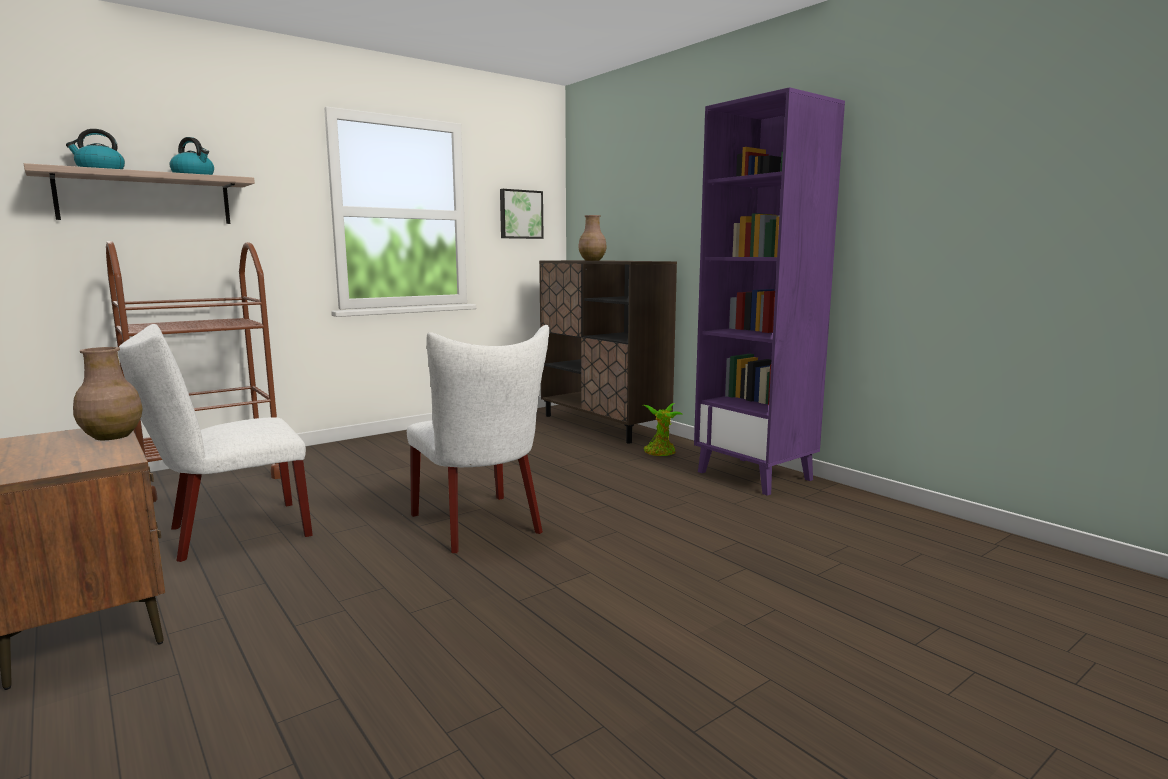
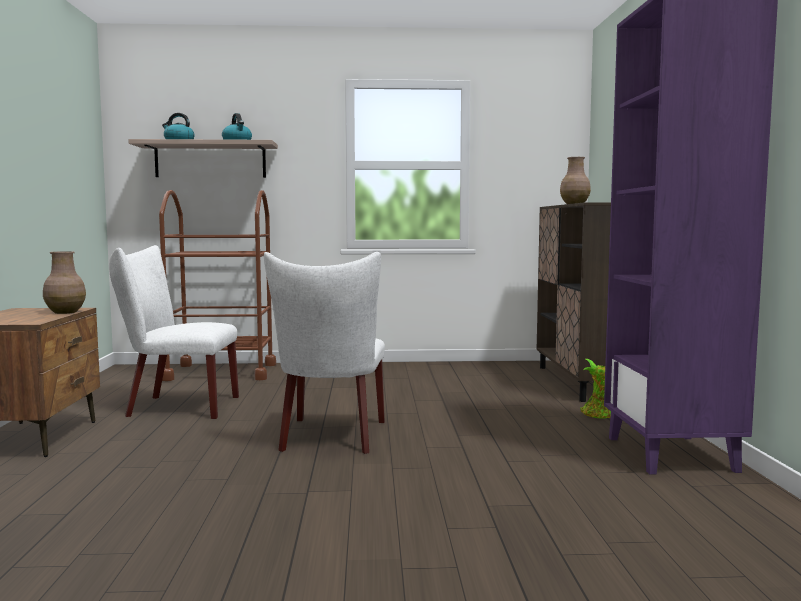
camera: 35 degrees right, 5 degrees down
(520, 214) = (532, 162): picture -> none

